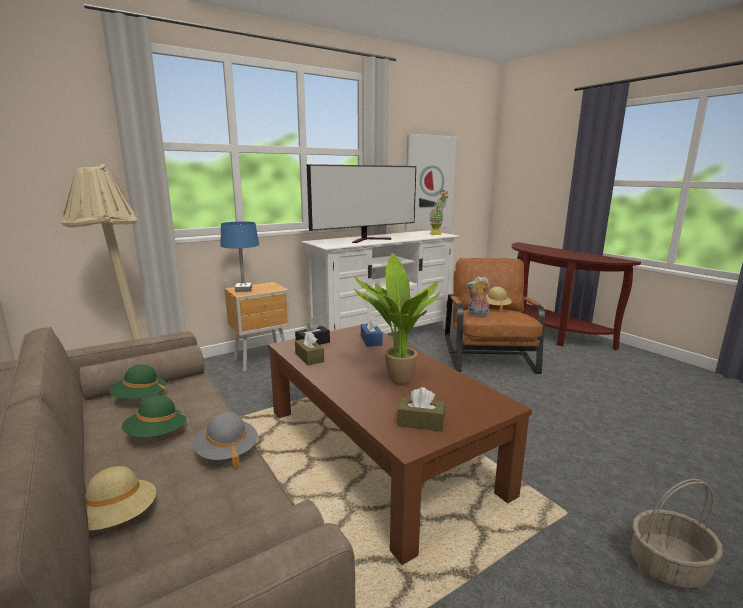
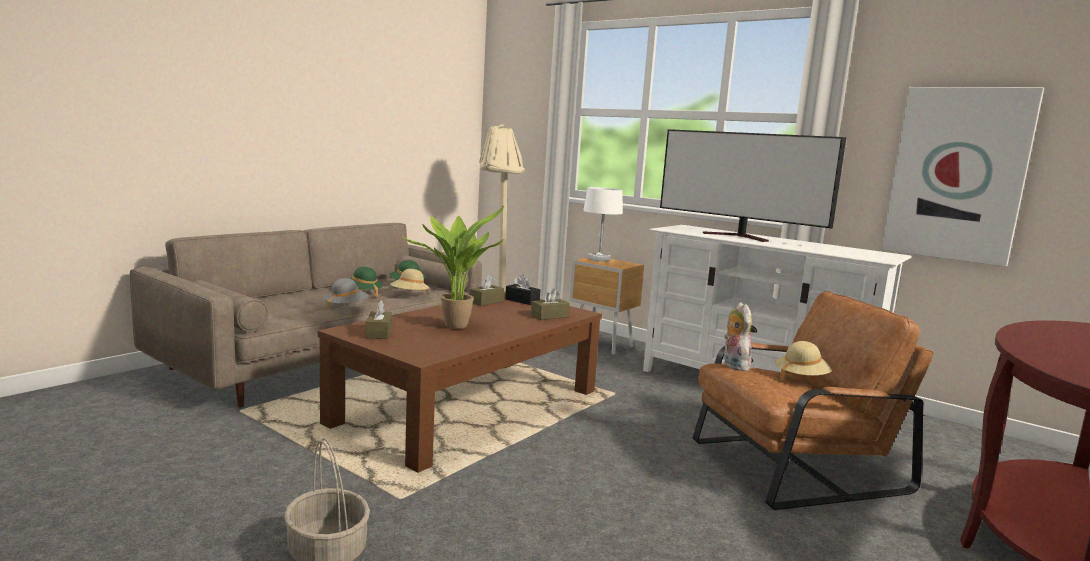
camera: 70 degrees right, 5 degrees down
(118, 519) = (282, 299): beige hat -> beige hat (409, 295)
(243, 289) = (598, 260): blue table lamp -> white table lamp
(371, 340) = (549, 316): blue tissue box -> brown tissue box
(437, 234) = (871, 256): potted plant -> none

